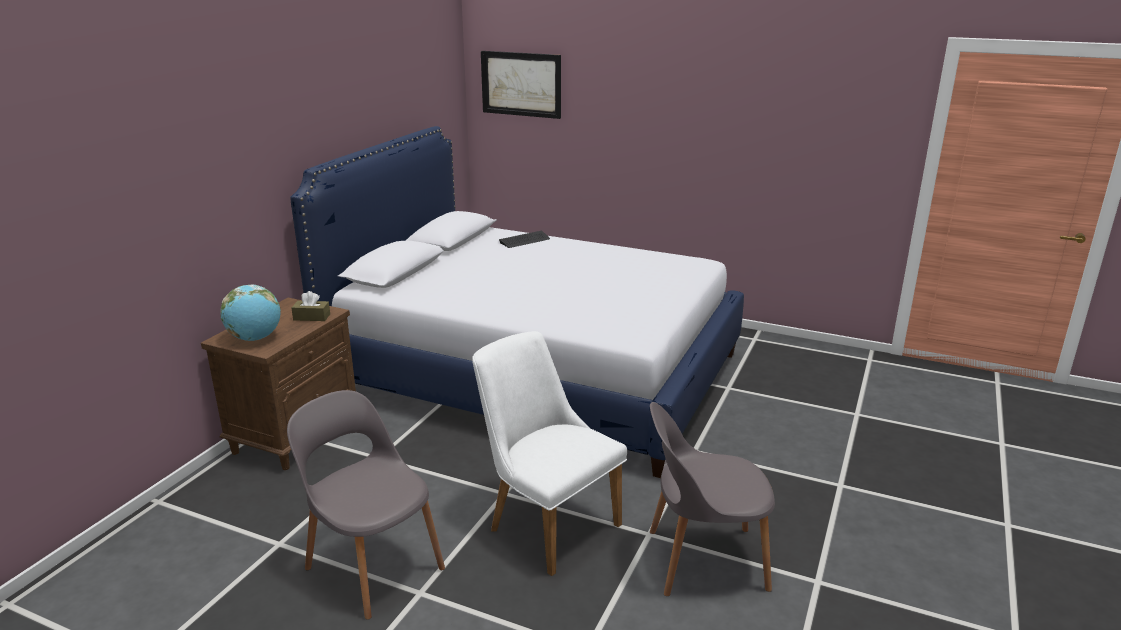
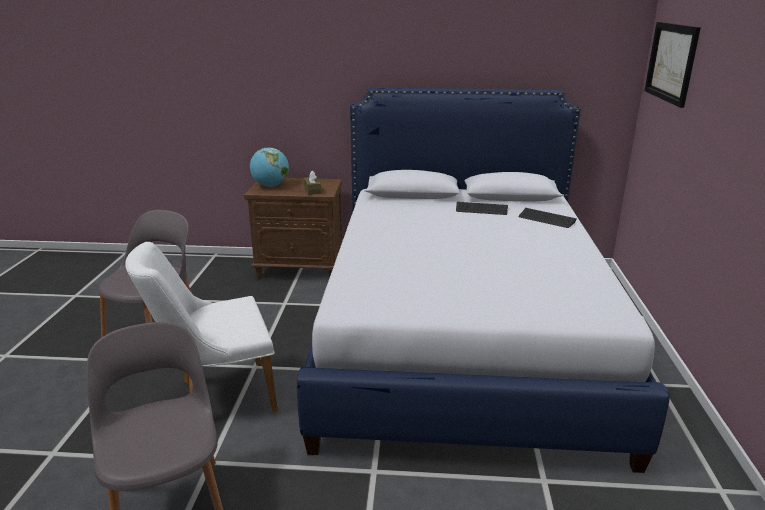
camera: 70 degrees right, 0 degrees up
(476, 256) = (481, 210): none -> keyboard
(545, 522) = (217, 396): white chair -> white chair turned 135 degrees counterclockwise

